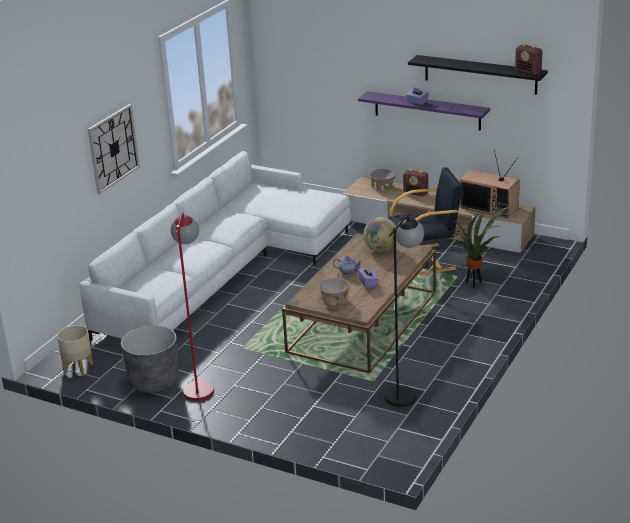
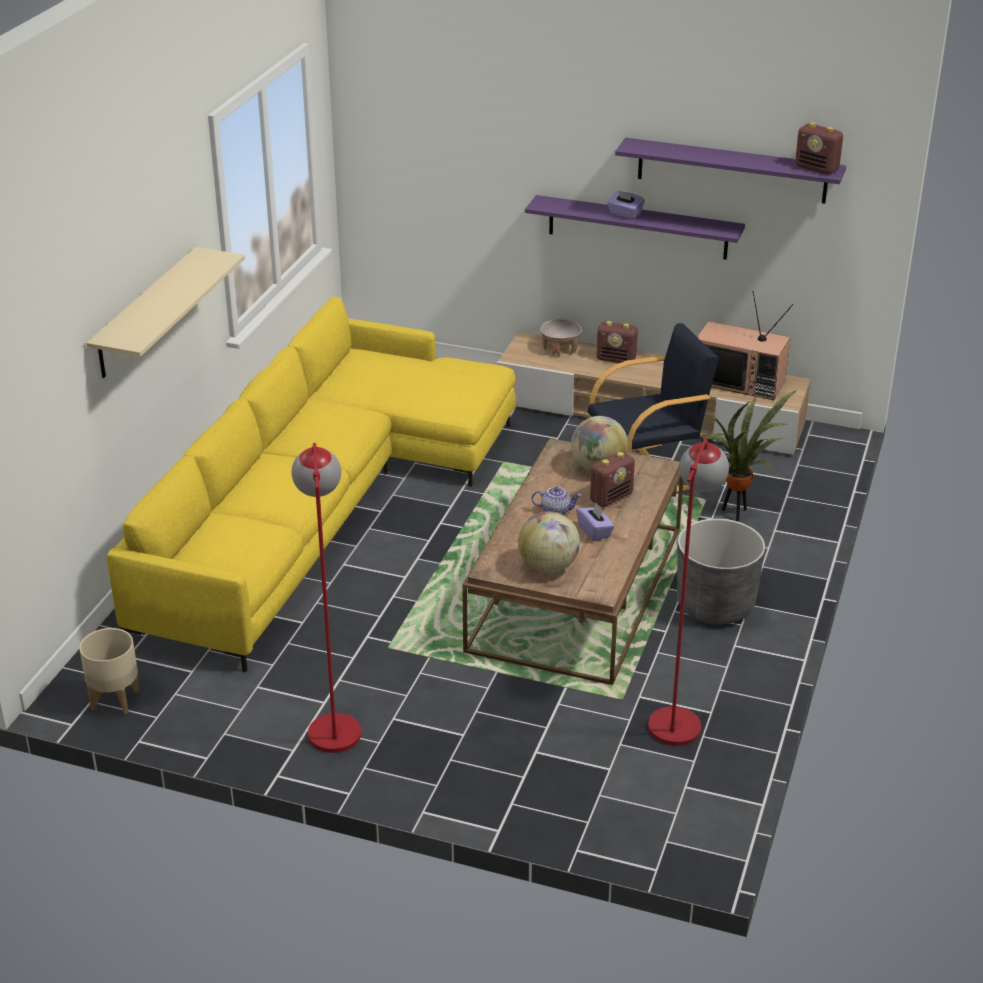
camera: 10 degrees left, 5 degrees up
(113, 148) = (146, 313): wall clock -> beige shelf
(154, 381) = (253, 718): grey planter -> grey planter (715, 605)
(223, 272) = (323, 505): white sofa -> yellow sofa
(334, 300) = (548, 567): beige bowl -> globe
(384, 265) = (611, 497): none -> radio
(404, 391) = (678, 715): black floor lamp -> red floor lamp
(480, 74) = (732, 170): black shelf -> purple shelf

